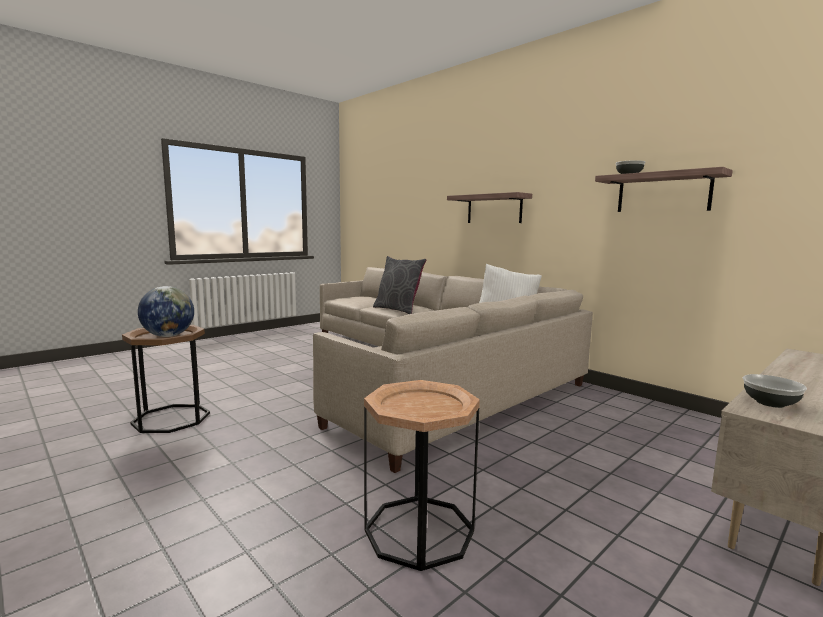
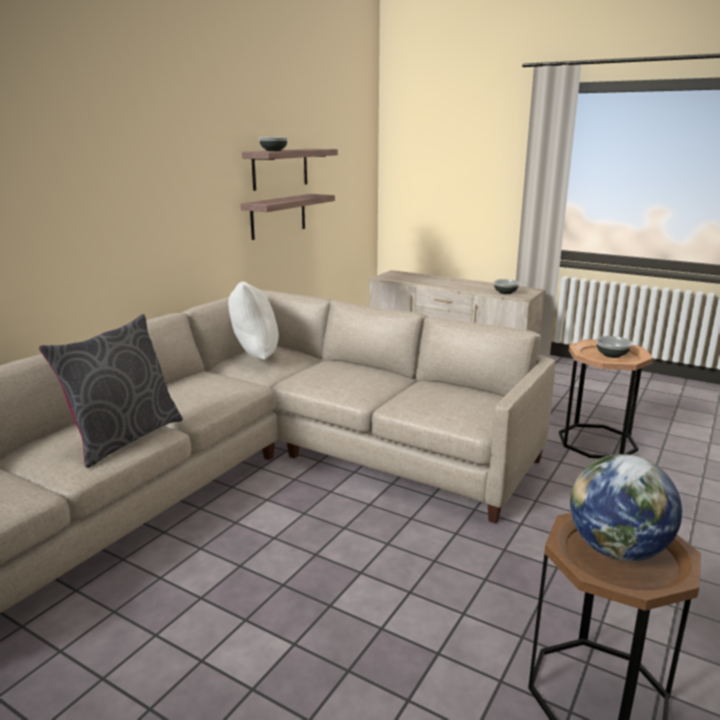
camera: 105 degrees left, 10 degrees up
(422, 407) = (611, 355): none -> bowl
(494, 209) = (110, 200): shelf -> shelf (278, 216)

